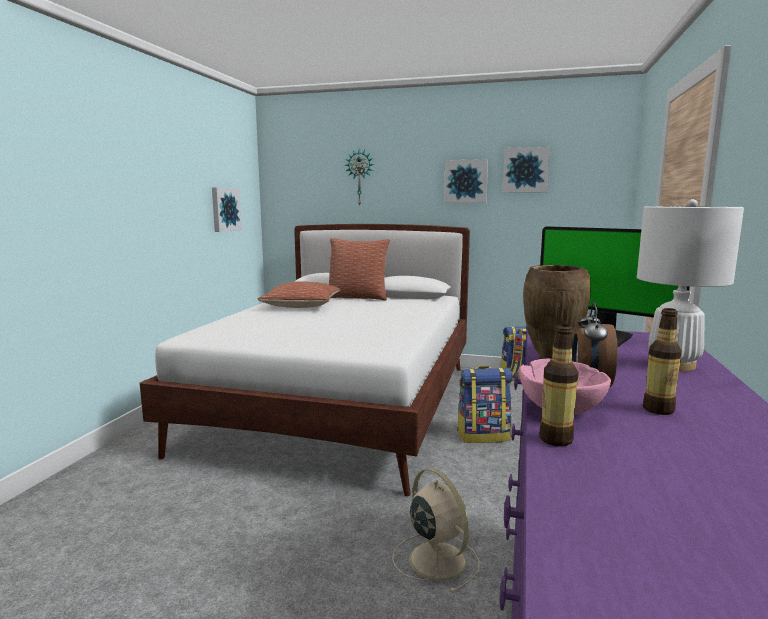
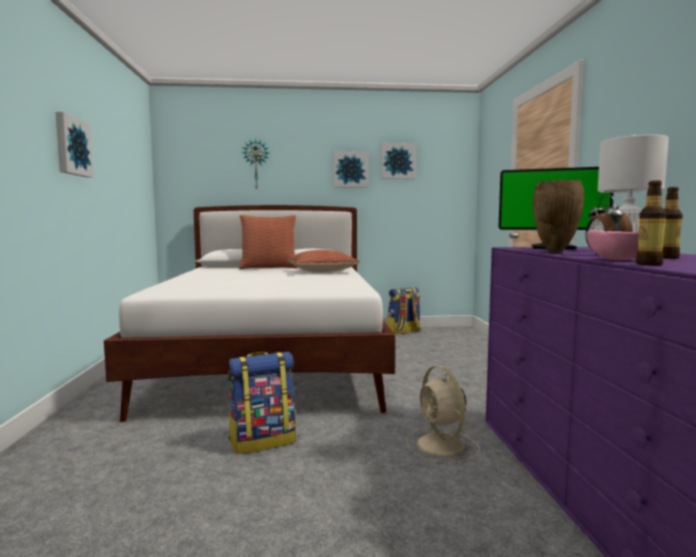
camera: 20 degrees left, 5 degrees down
(225, 209) = (131, 187): picture -> picture (72, 146)
(302, 306) = (227, 273): pillow -> pillow (321, 271)
(435, 558) = (442, 446): beige fan -> beige fan turned 150 degrees counterclockwise
(483, 435) = (408, 368): backpack -> backpack (262, 441)

